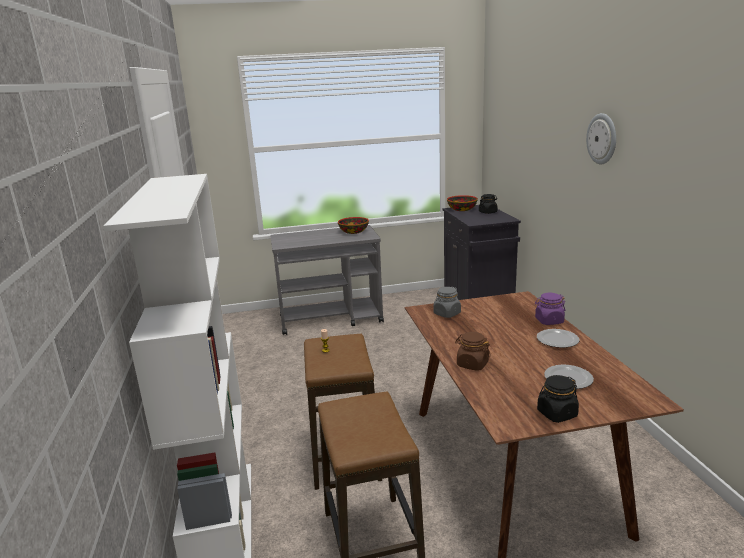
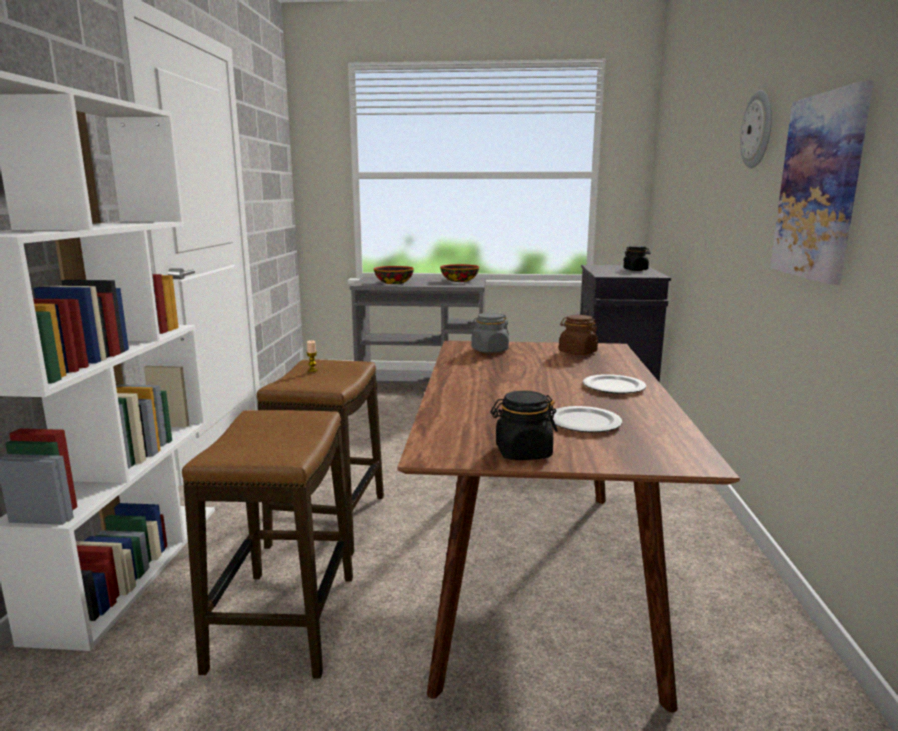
camera: 15 degrees right, 5 degrees down
(462, 209) = (605, 266): bowl -> bowl (394, 283)
(472, 364) = (463, 393): brown jar -> brown jar (577, 352)
(549, 321) = (622, 370): purple jar -> none
(665, 196) = (820, 187): none -> picture

